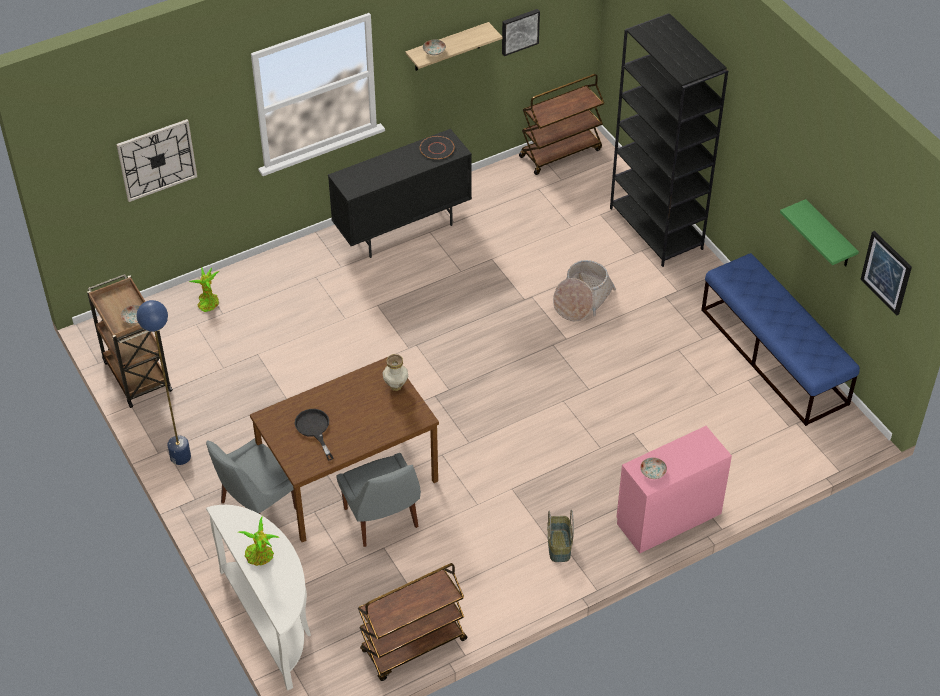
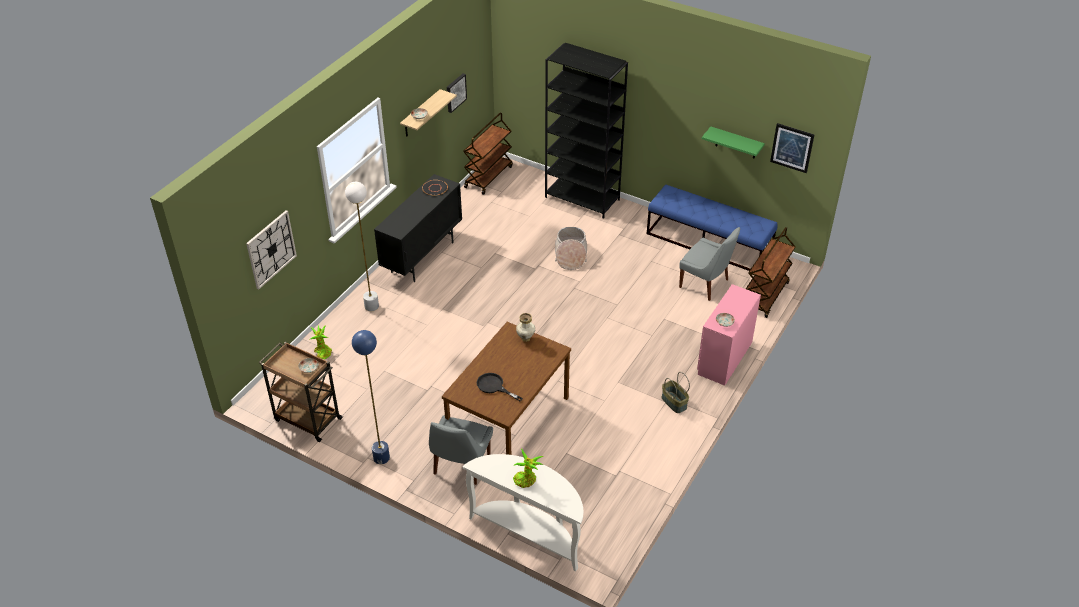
camera: 30 degrees left, 5 degrees down
(300, 268) = (371, 306): none -> white floor lamp
(382, 520) = (551, 436): grey chair -> grey chair (705, 284)
(413, 646) = (634, 504): brown cart -> brown cart (765, 296)

